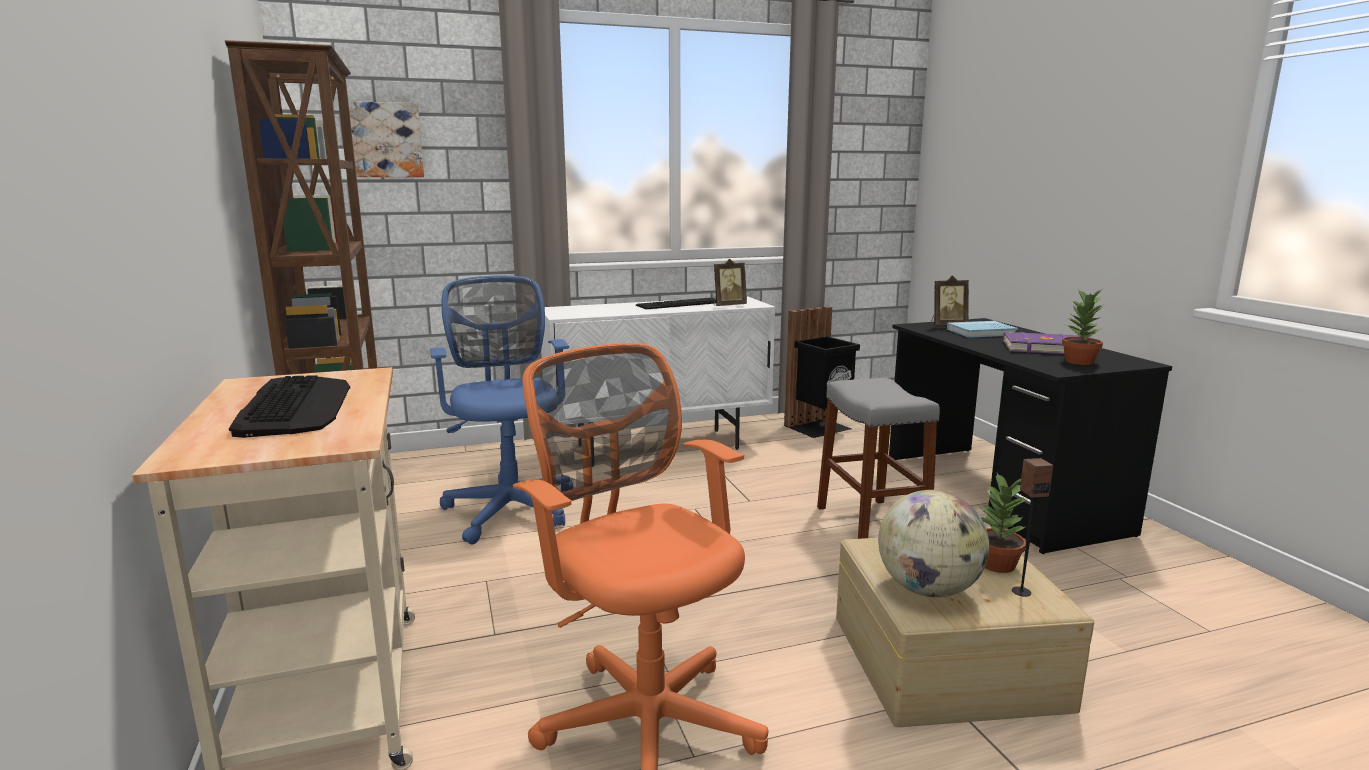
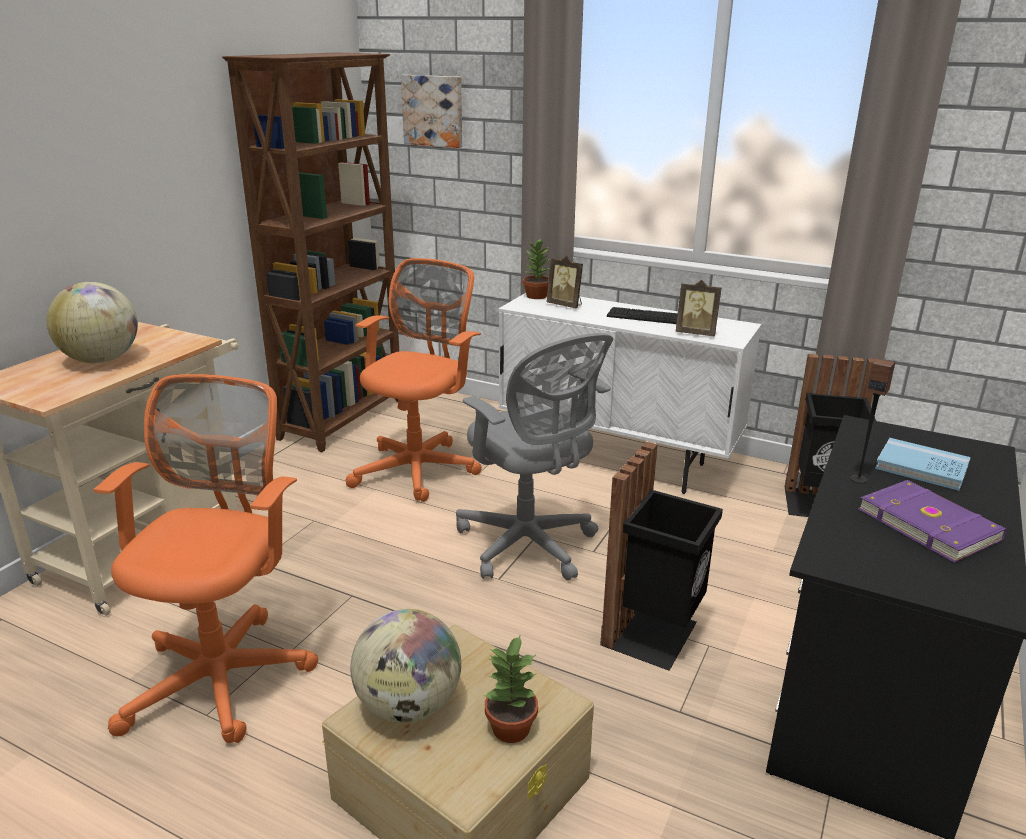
camera: 45 degrees right, 10 degrees up
(296, 407) = (101, 360): keyboard -> globe
(510, 507) = (419, 468): blue office chair -> orange office chair
(703, 516) = (529, 546): none -> grey office chair
(871, 524) = (654, 634): grey stool -> black trash can
(947, 325) = (910, 440): picture frame -> picture frame (565, 305)
(1021, 591) = (469, 762): speaker -> speaker (858, 479)
(1080, 362) = (900, 564): potted plant -> potted plant (536, 296)

